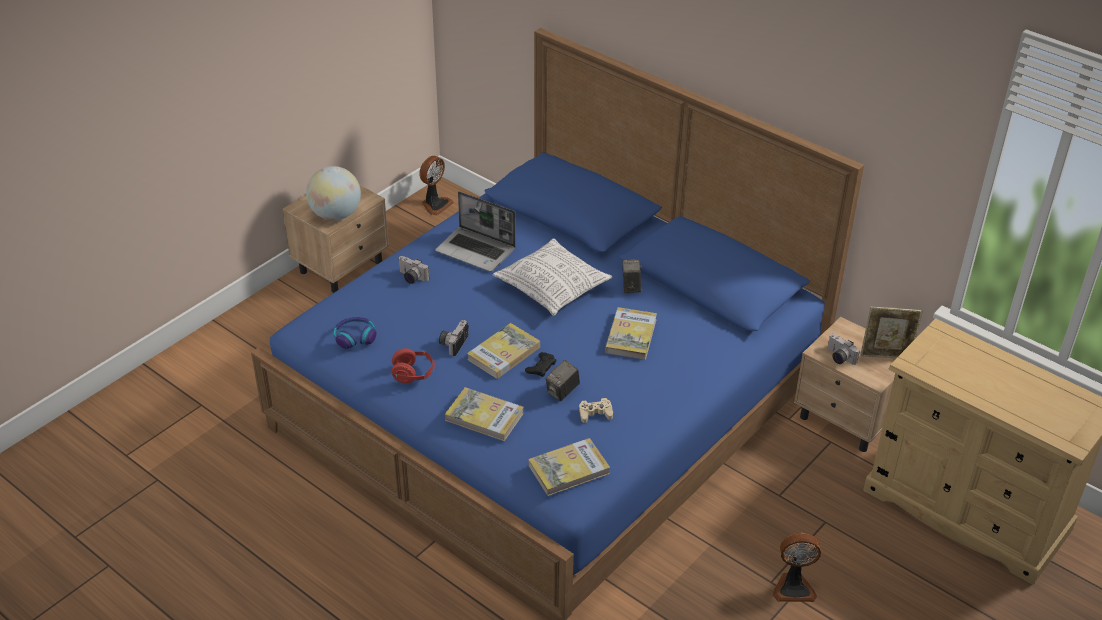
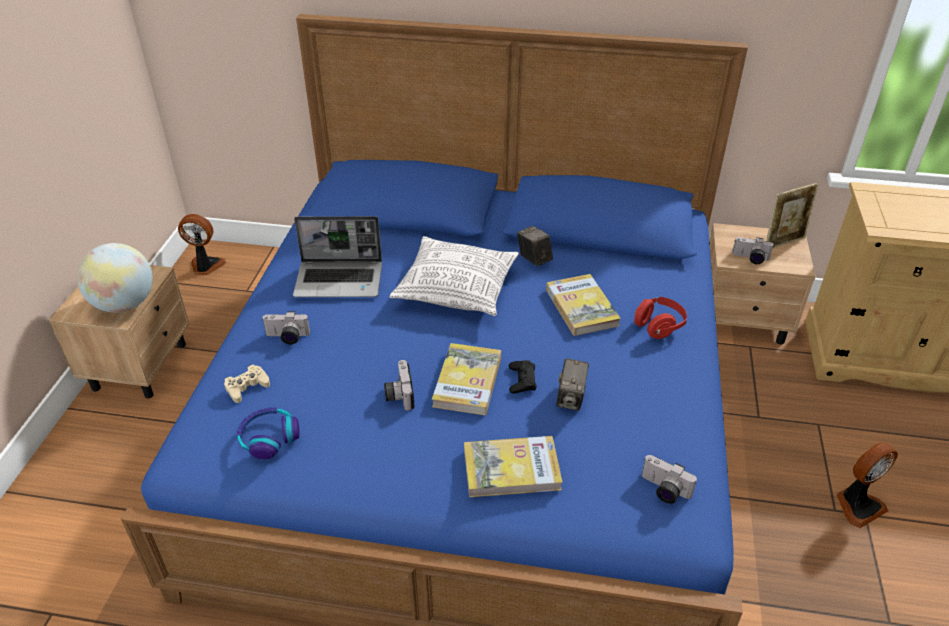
camera: 30 degrees left, 0 degrees up
(413, 374) = (381, 454): red headphones -> red headphones (659, 326)
(435, 204) = (206, 266): fan -> fan turned 90 degrees counterclockwise
(568, 469) = (663, 490): book -> camera
(595, 413) = (627, 408): beige game controller -> beige game controller (247, 387)

